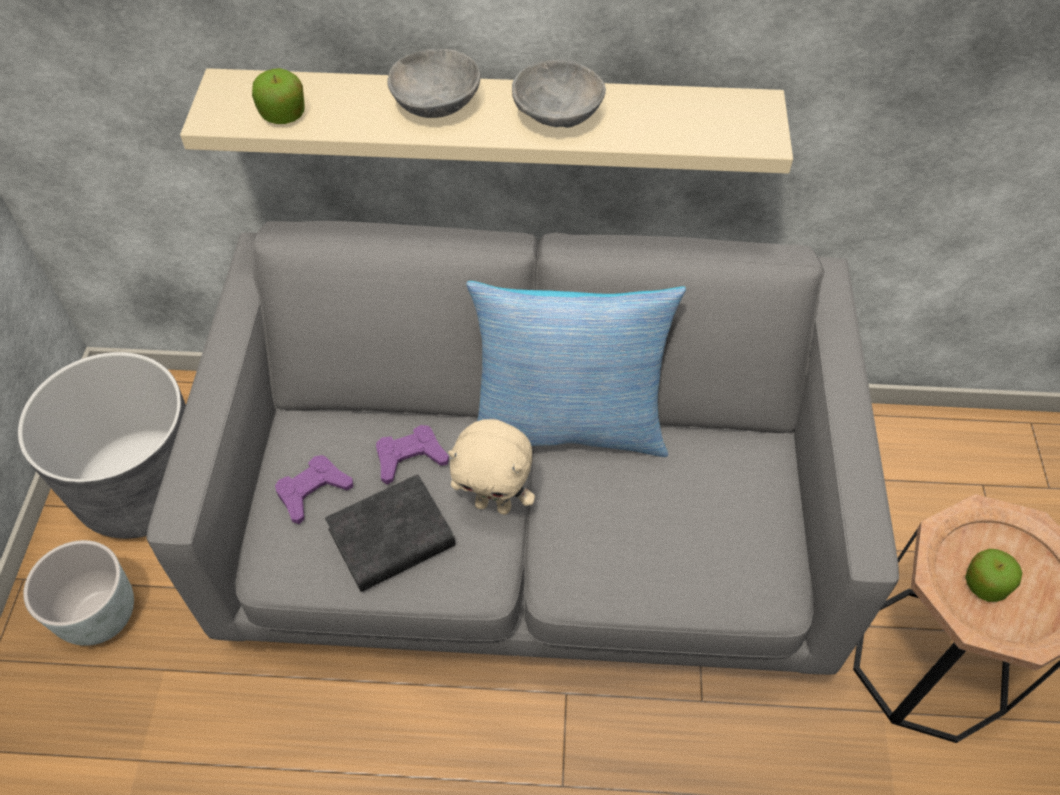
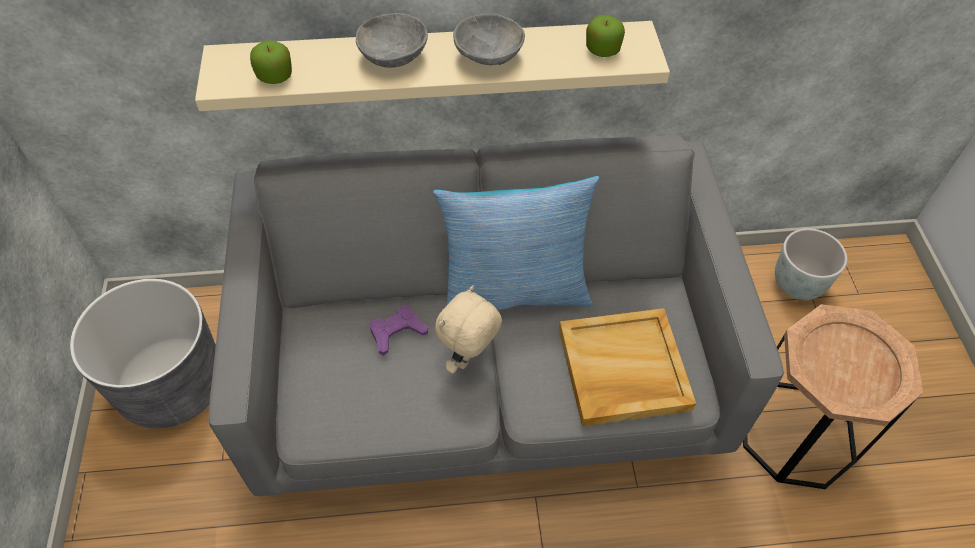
camera: 10 degrees left, 0 degrees up
(100, 614) = (155, 491): grey planter -> grey planter (796, 283)
(313, 491) = (326, 368): purple game controller -> none
(392, 538) = (395, 396): black book -> none
(494, 504) = (469, 359): beige plush toy -> beige plush toy turned 120 degrees clockwise
(691, 545) = (622, 370): none -> beige tray
(985, 584) = (839, 369): apple -> apple (602, 49)

